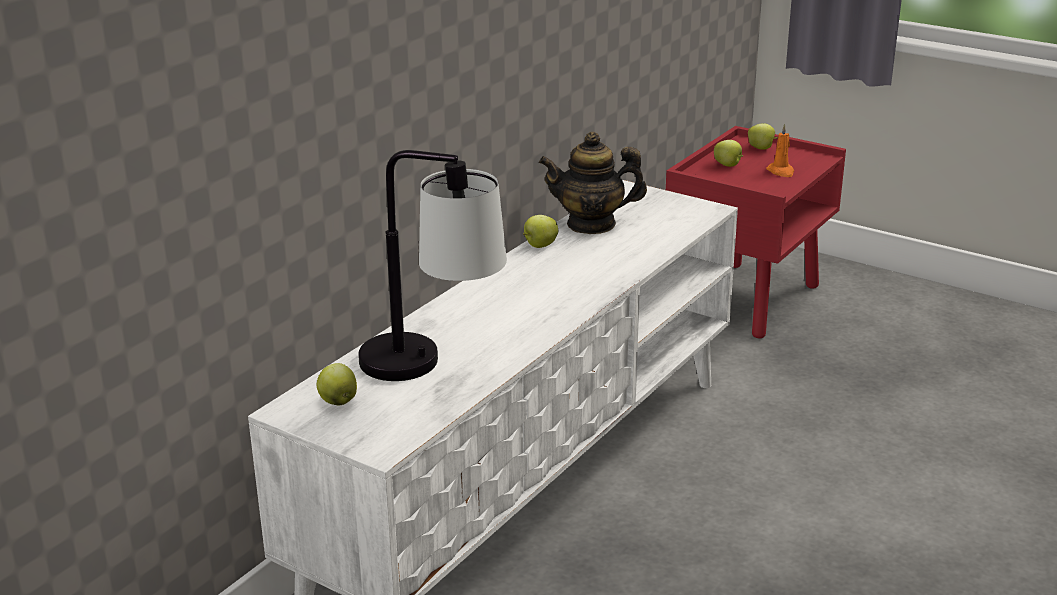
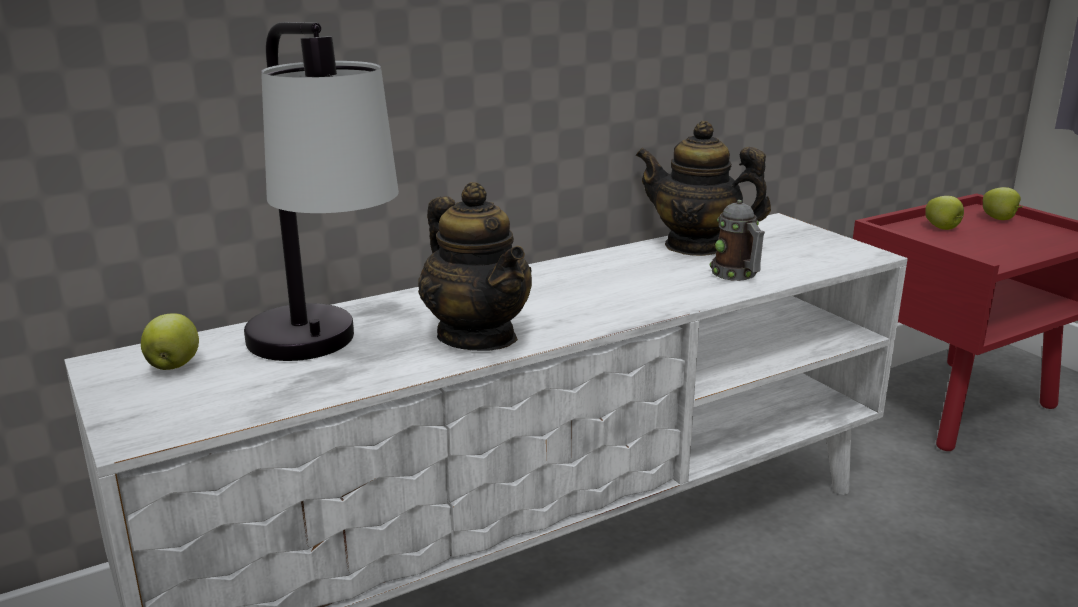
camera: 25 degrees right, 5 degrees down
(517, 332) = (478, 336): none -> teapot
(539, 246) = (610, 256): apple -> none
(640, 246) = (737, 275): none -> mug
(781, 172) = (1012, 243): orange candle -> none

